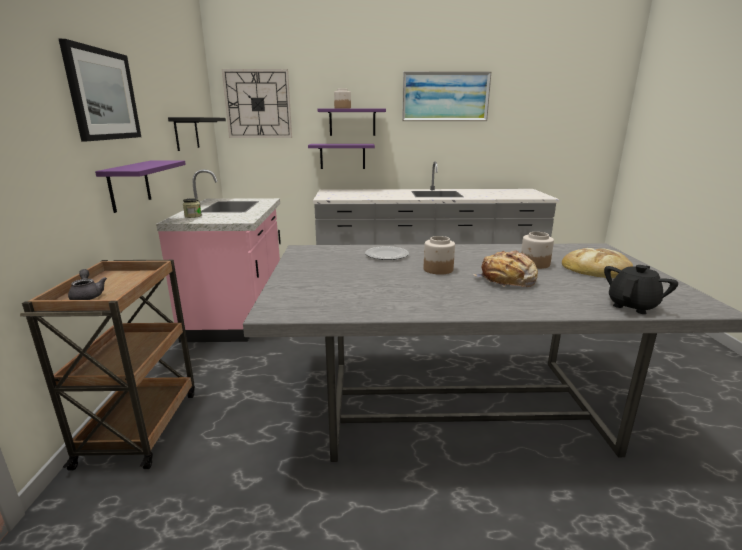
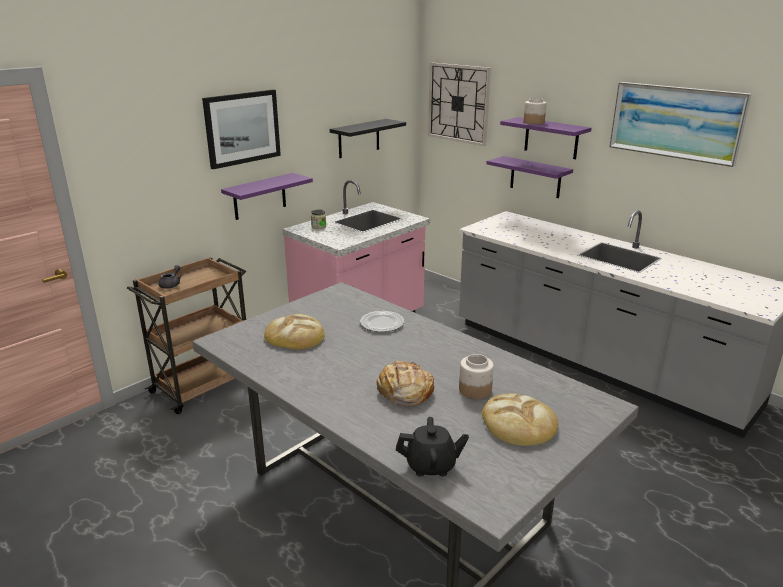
camera: 45 degrees right, 5 degrees up
(342, 283) = (295, 336): none -> bread
(438, 269) = (382, 355): jar -> none

